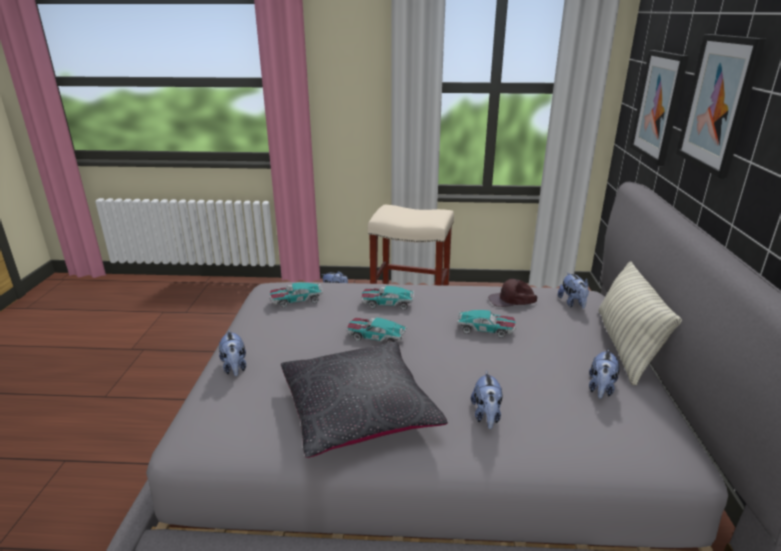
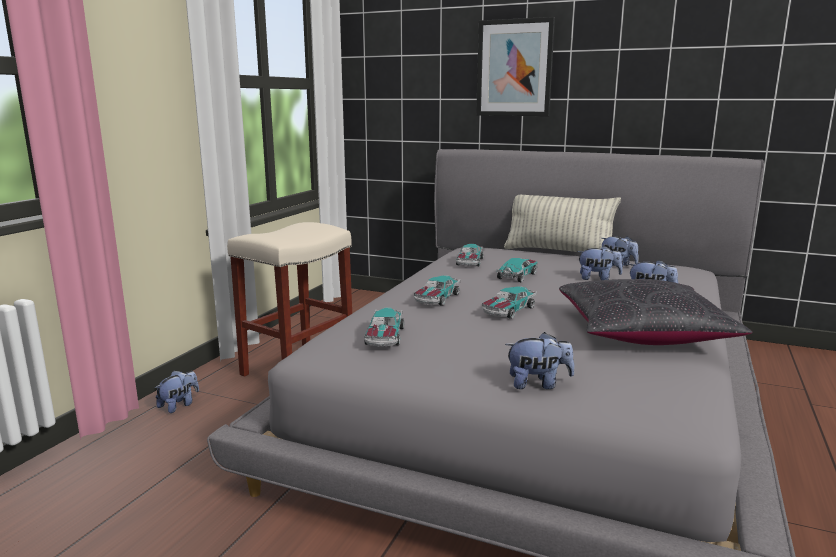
camera: 70 degrees left, 10 degrees down
(512, 300) = (469, 262): brown cap -> toy car
(573, 303) = (488, 250): plush toy -> plush toy (598, 279)
(658, 106) = (421, 87): picture -> none

